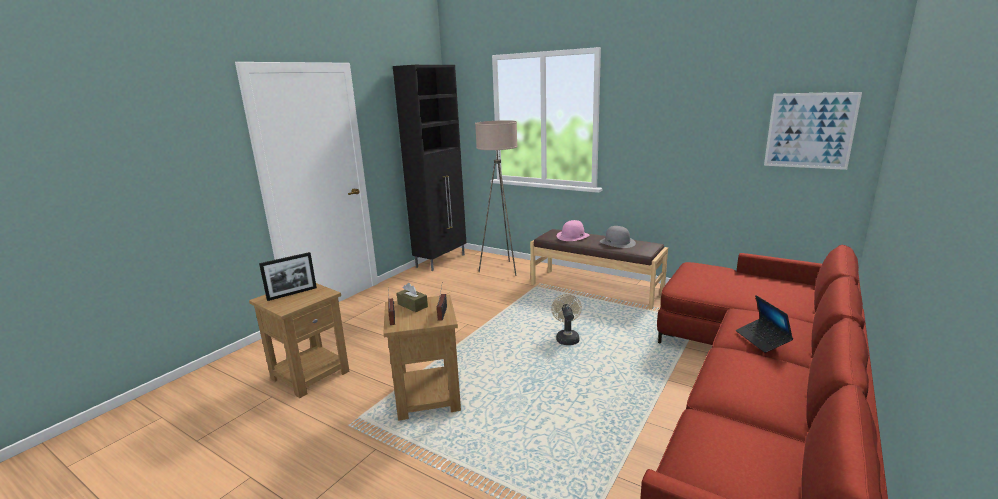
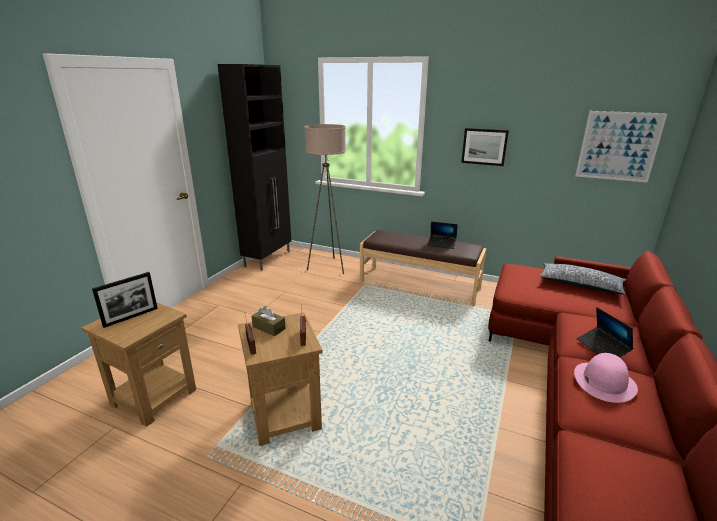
camera: 10 degrees left, 5 degrees up
(567, 338) = (405, 339): beige fan -> none
(573, 236) = (399, 237): pink hat -> pink hat (604, 381)
(617, 242) = (442, 244): grey hat -> laptop
(662, 137) = (484, 146): none -> picture
(763, 283) = (580, 285): none -> pillow

